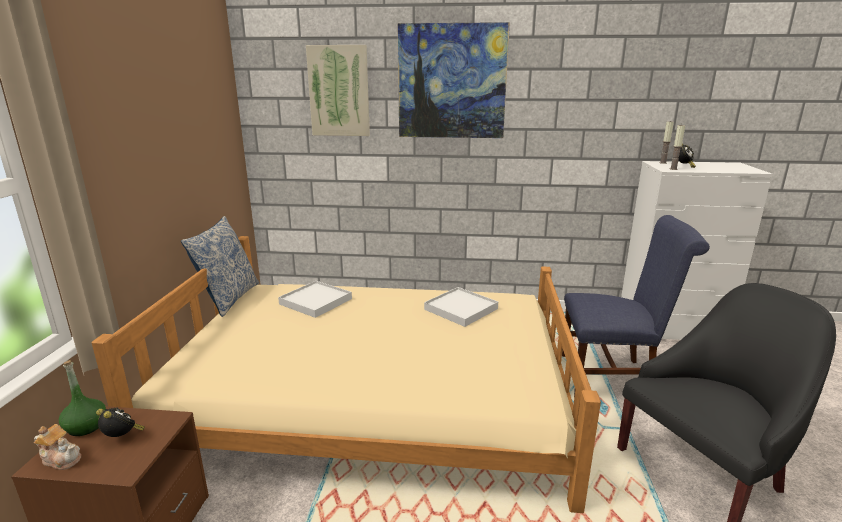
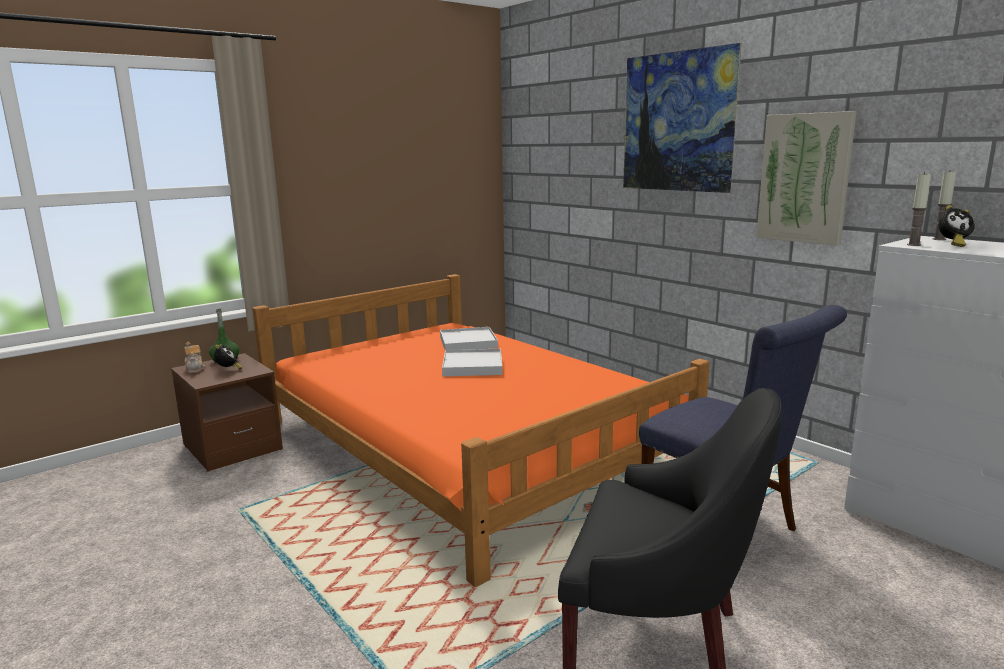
camera: 45 degrees right, 5 degrees down
(228, 298) = (420, 326): pillow -> none
(339, 91) = (574, 136): picture -> picture (804, 178)
(376, 397) = (466, 444): beige bed -> orange bed
(461, 309) = (570, 379): white tray -> white tray (472, 366)

